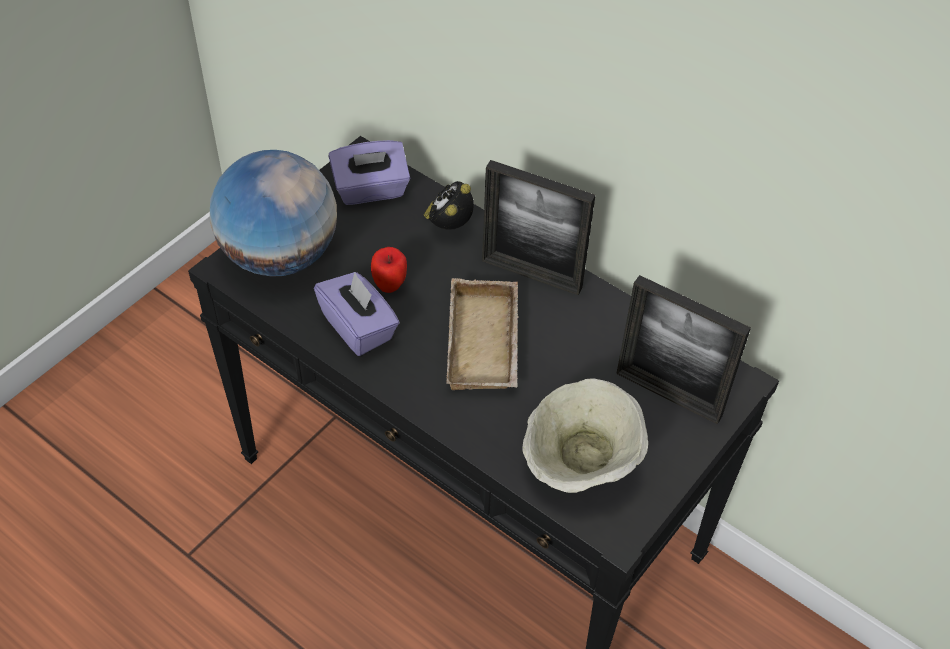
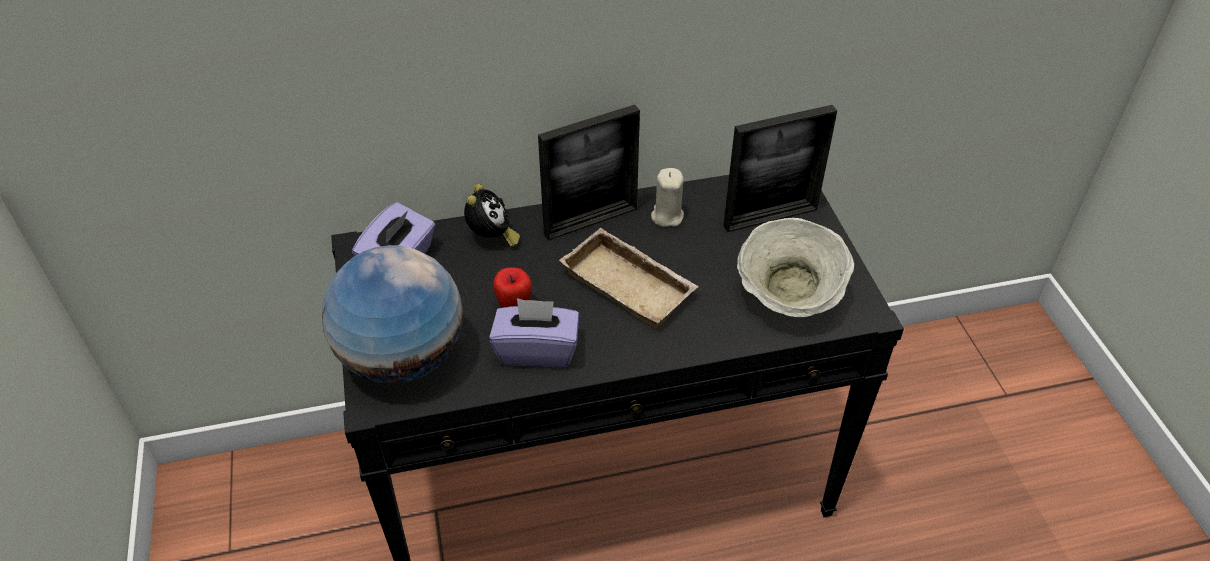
camera: 50 degrees left, 5 degrees down
(449, 226) = (492, 238): alarm clock -> alarm clock turned 150 degrees counterclockwise
(591, 320) = (667, 216): none -> beige candle

